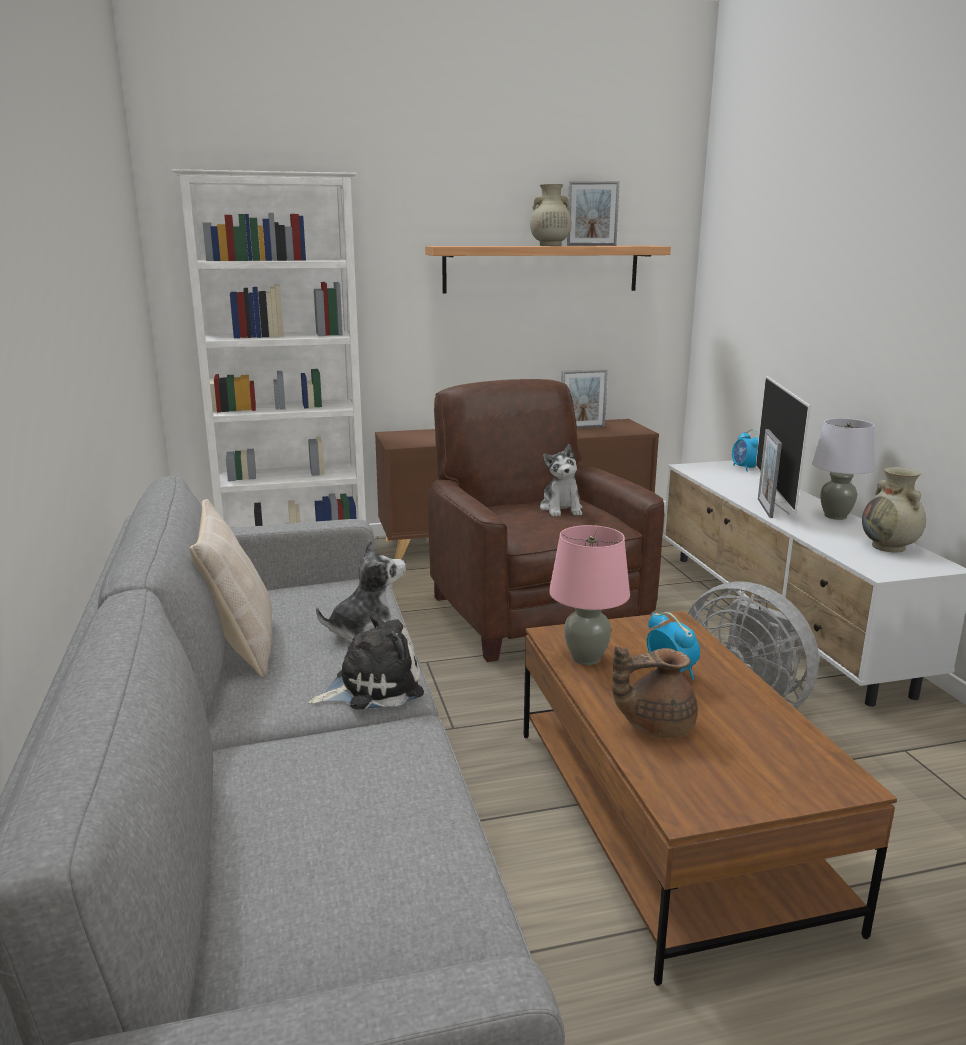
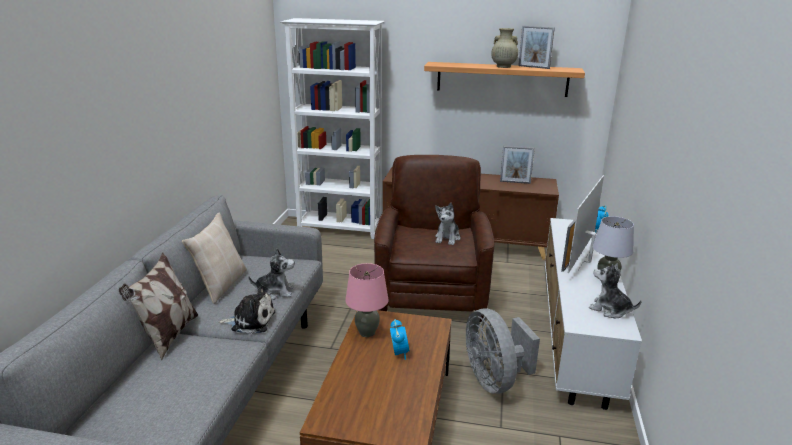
camera: 25 degrees right, 5 degrees up
(224, 755) = (168, 336): none -> pillow
(655, 725) = (357, 378): brown teapot -> none
(889, 547) = (610, 310): beige vase -> plush toy

